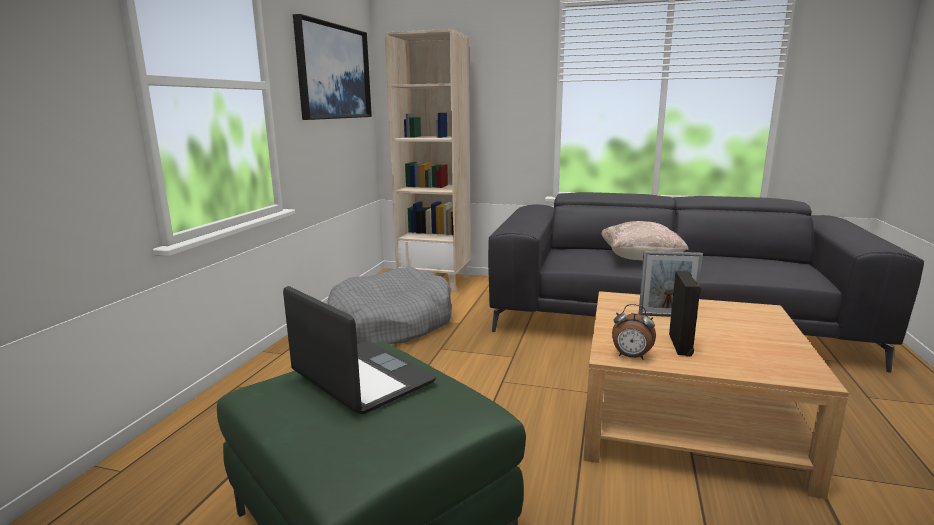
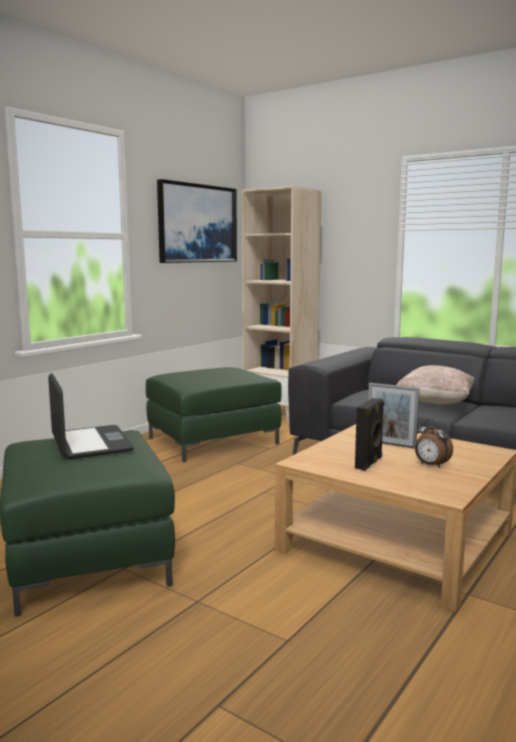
camera: 20 degrees right, 5 degrees down
(390, 323) = (213, 441): grey dog bed -> green ottoman
(631, 357) = (314, 464): alarm clock -> alarm clock (431, 465)

